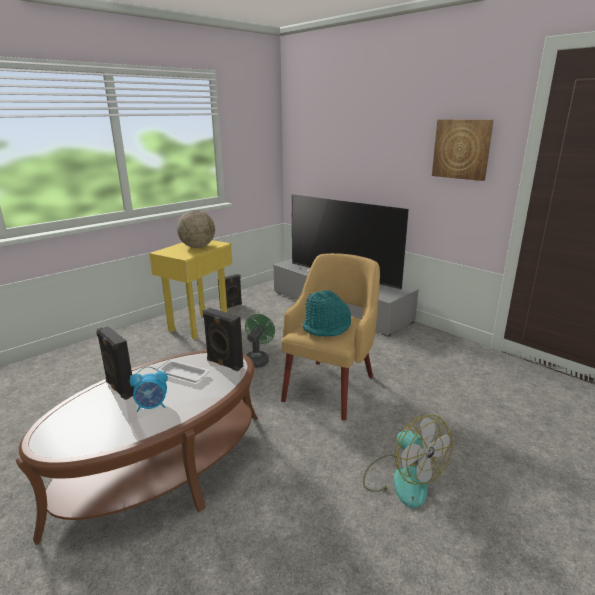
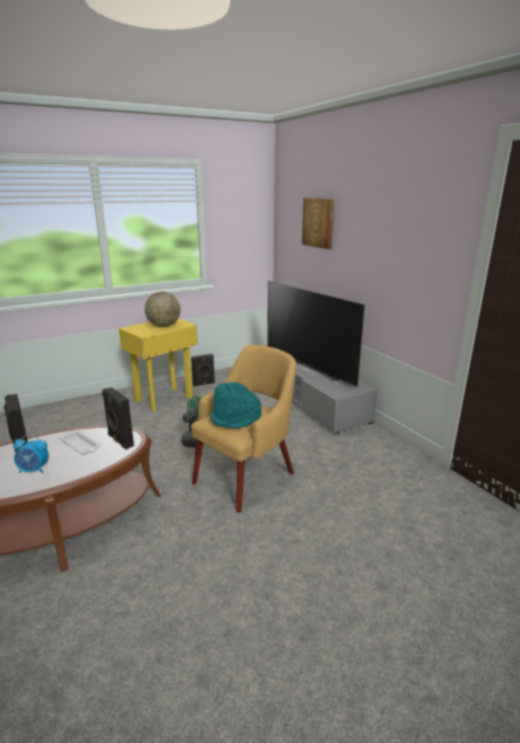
camera: 15 degrees right, 0 degrees up
(402, 479) = (256, 583): fan -> none
(462, 149) = (420, 245): picture -> picture (318, 222)

